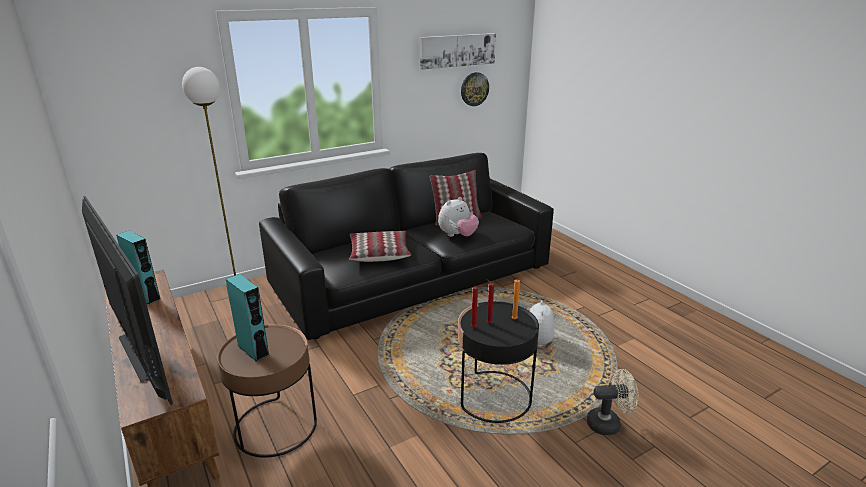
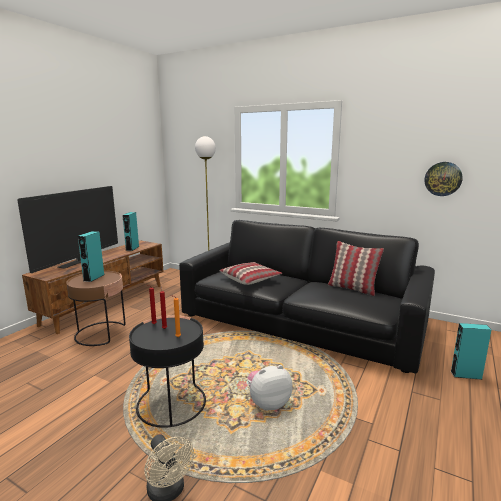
camera: 60 degrees right, 10 degrees down
(457, 50) = (424, 138): picture -> none
(457, 235) = (317, 294): plush toy -> none
(557, 249) = (466, 375): none -> turquoise speaker

